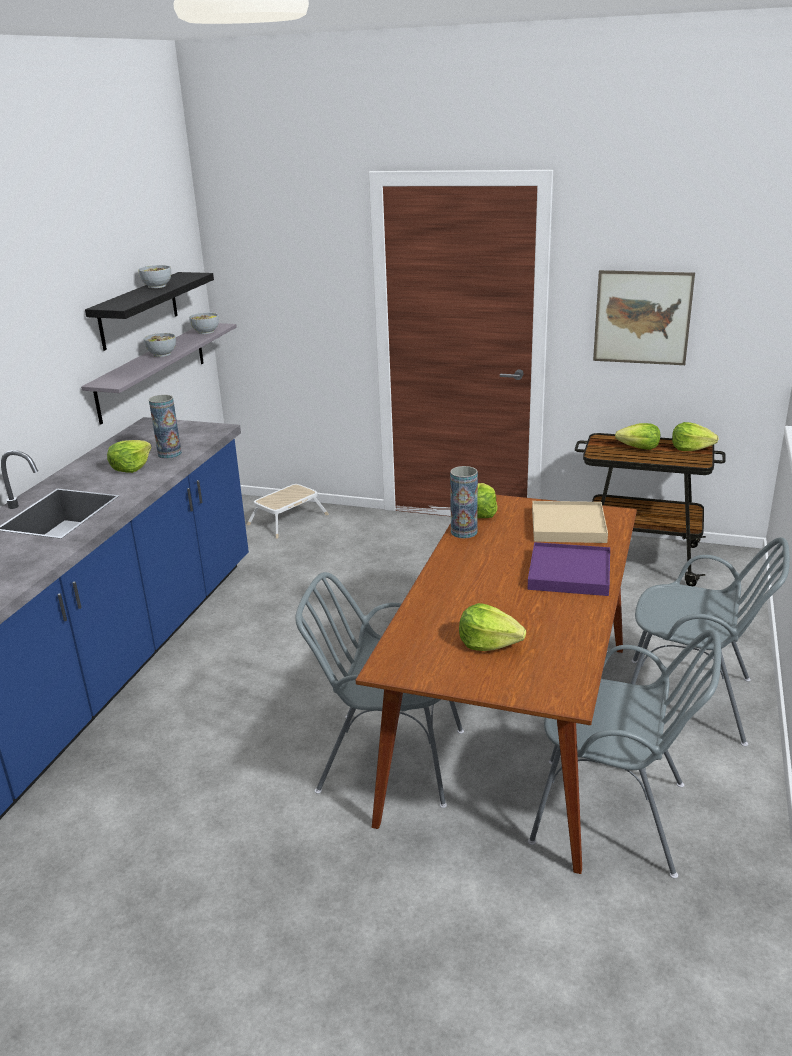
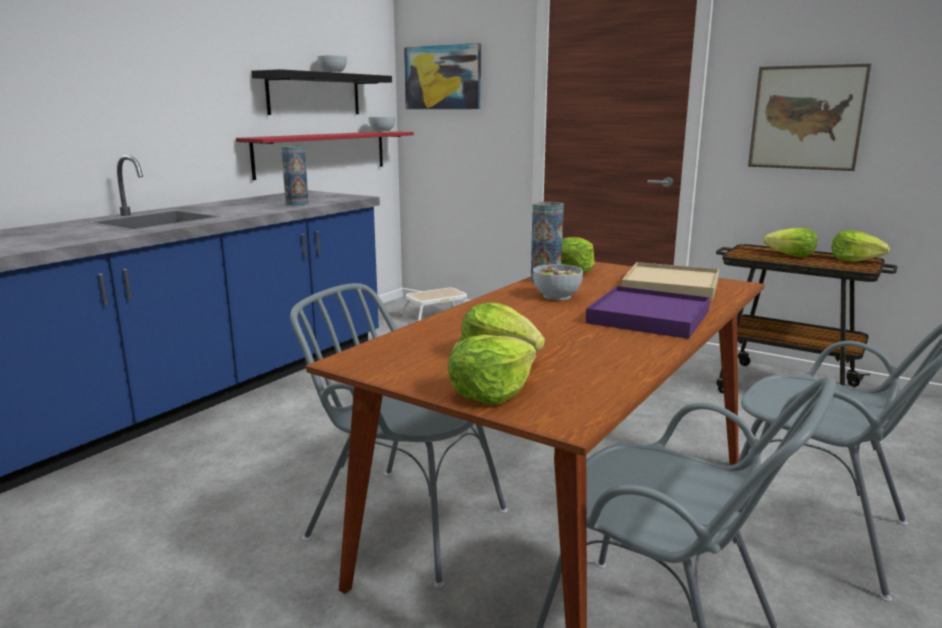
camera: 15 degrees right, 10 degrees down
(131, 467) = (254, 206): lettuce -> lettuce (491, 392)
(152, 371) = (322, 153): grey shelf -> red shelf
(162, 354) = (328, 134): bowl -> bowl (557, 296)
(263, 263) = (443, 77): none -> picture

